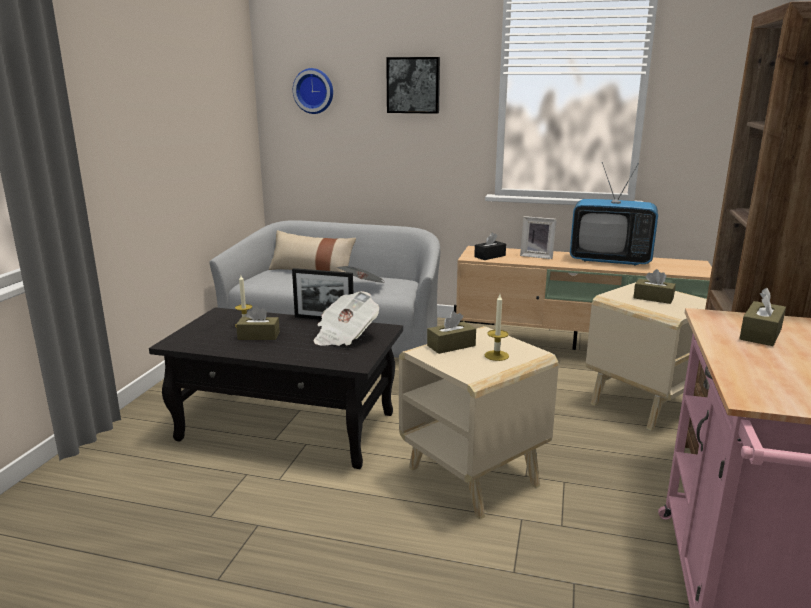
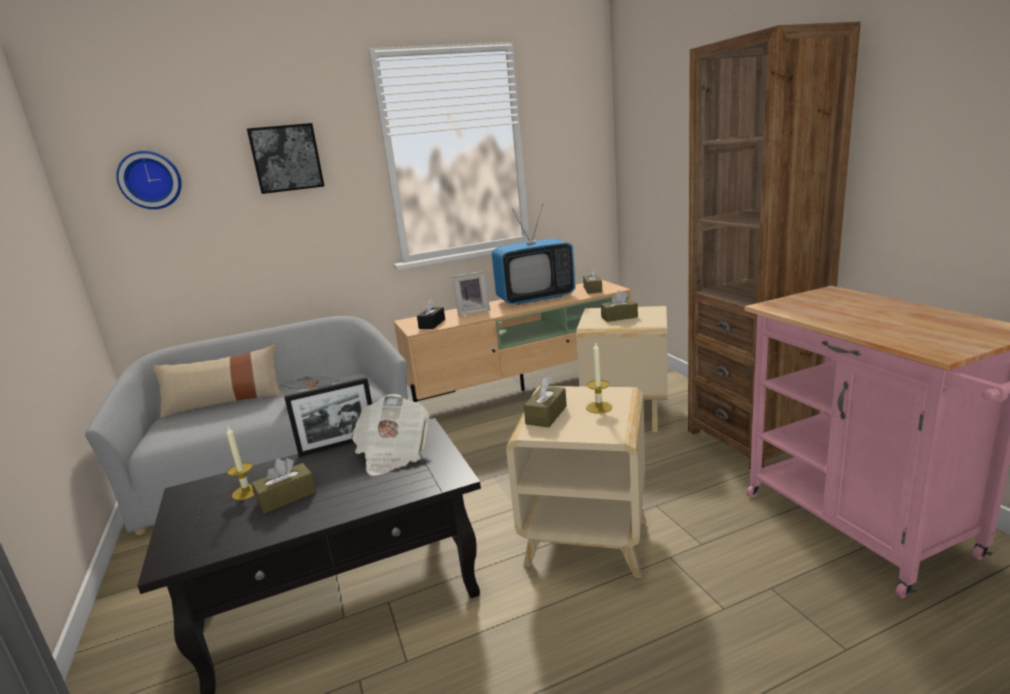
camera: 35 degrees left, 0 degrees up
(760, 334) = (828, 307): brown tissue box -> brown tissue box (592, 289)

